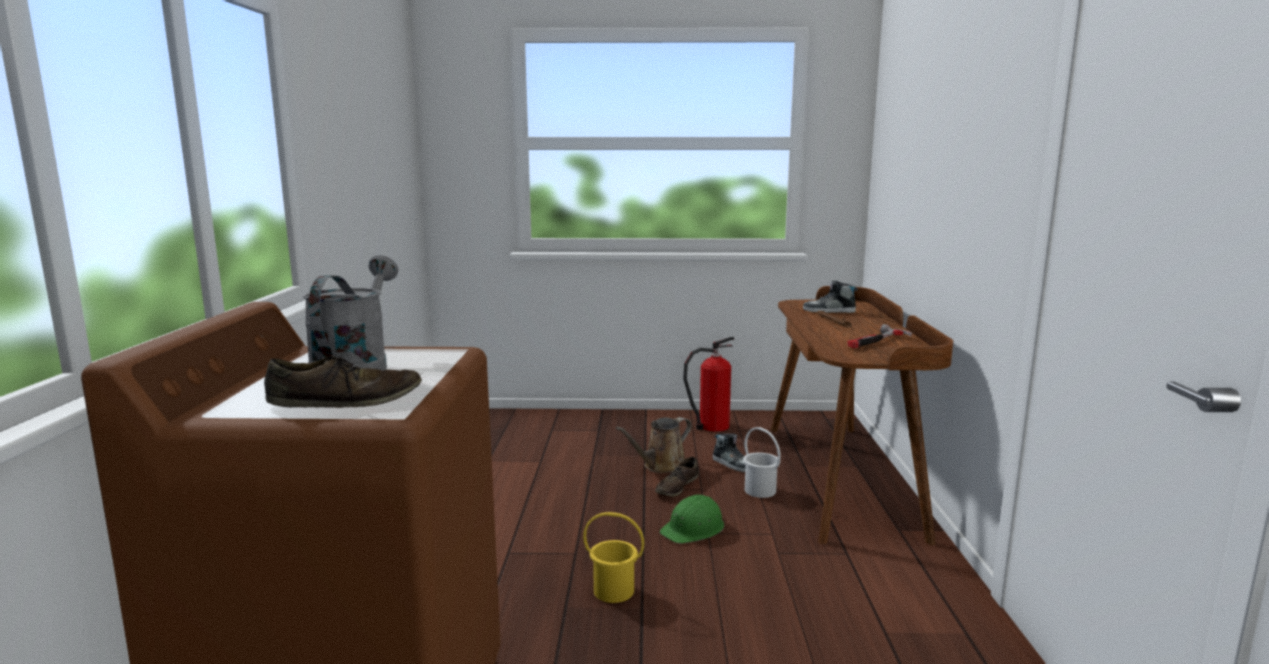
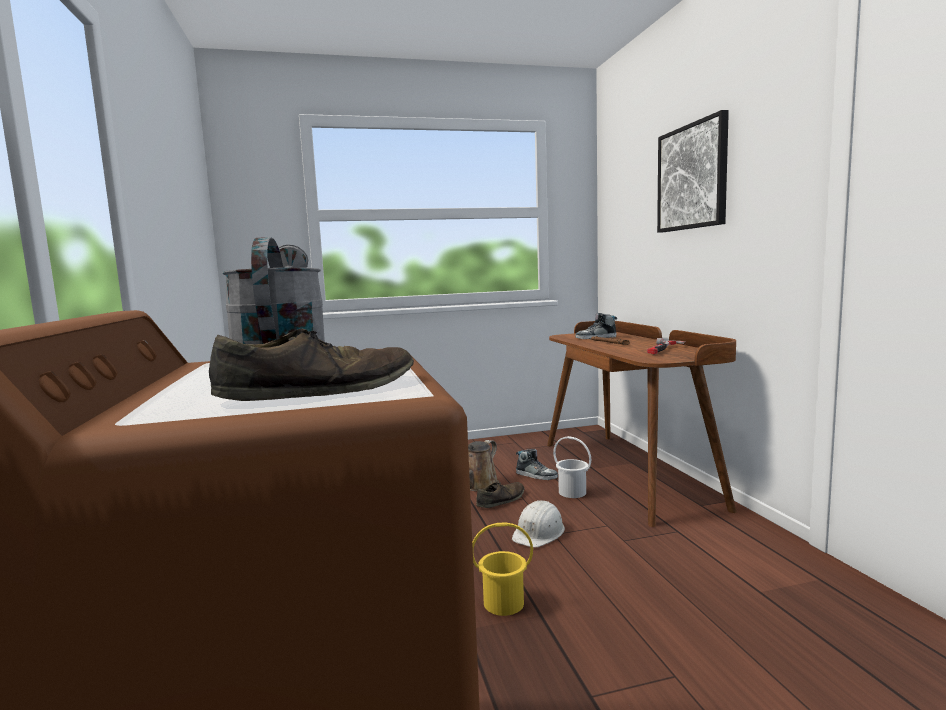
camera: 15 degrees left, 5 degrees down
(677, 486) = (501, 500): brown shoe -> brown shoe turned 150 degrees counterclockwise
(694, 528) = (539, 532): green hard hat -> white hard hat
(711, 426) = (498, 449): fire extinguisher -> none
(947, 128) = (692, 177): none -> picture

